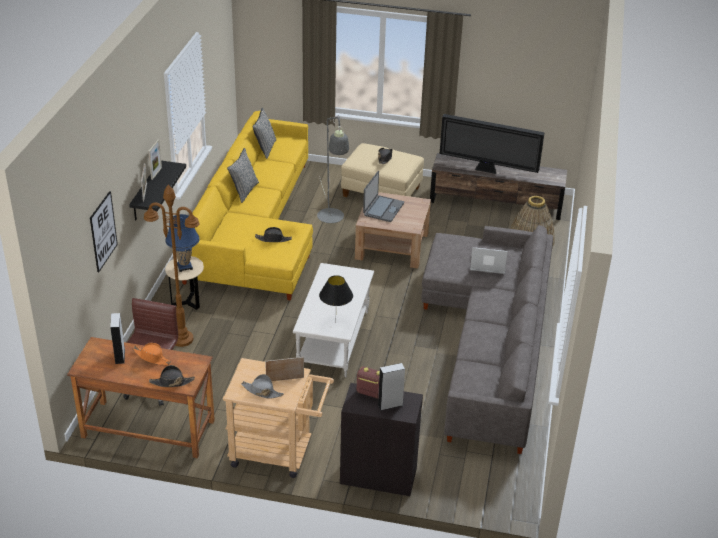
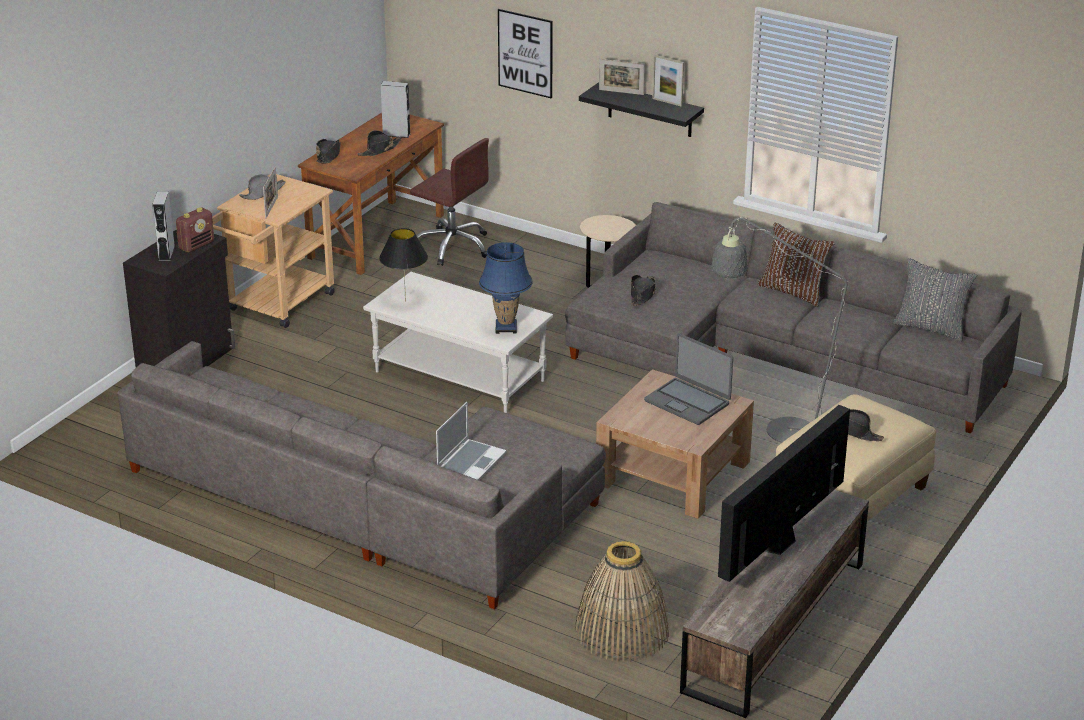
camera: 110 degrees right, 5 degrees down
(152, 357) = (379, 150): orange hat -> black hat
(182, 339) = (529, 272): brown floor lamp -> none
(184, 267) = (609, 227): blue table lamp -> blue table lamp (506, 328)
(244, 191) = (793, 291): grey pillow -> brown pillow
(254, 229) = (773, 356): yellow sofa -> grey sofa

